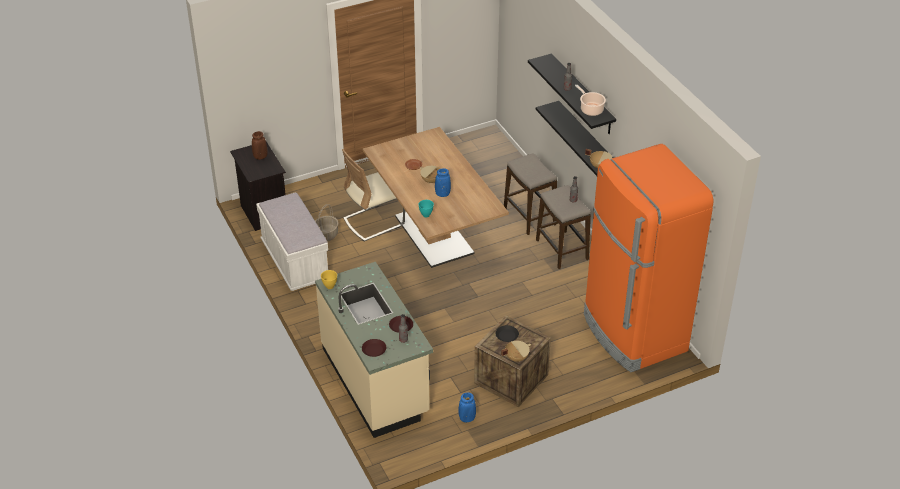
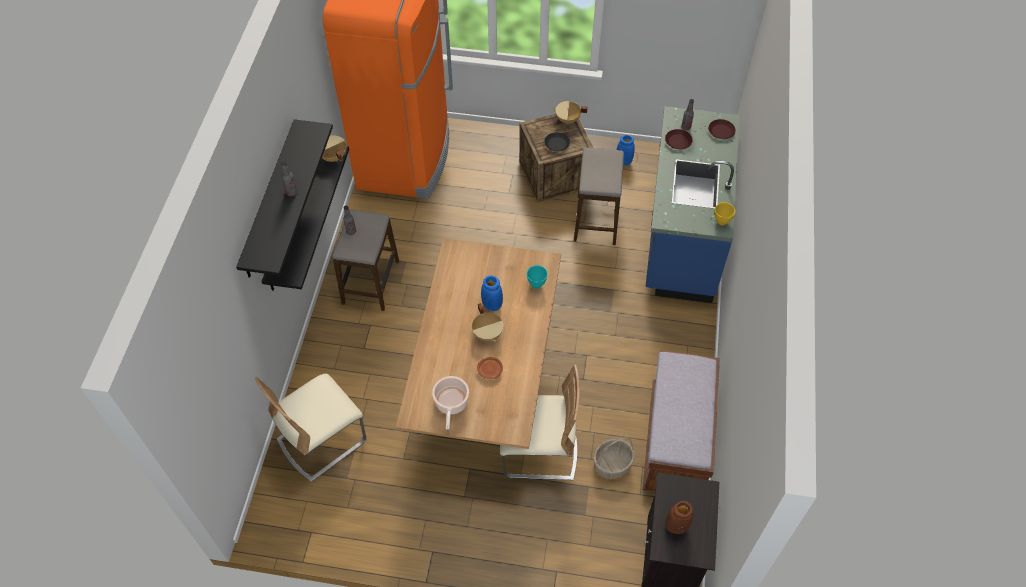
camera: 145 degrees left, 15 degrees up
(295, 262) = (676, 441): white bench -> brown bench
(376, 381) = (681, 238): beige counter -> blue counter
(499, 173) = (322, 440): none -> beige chair
(529, 216) = (357, 347): stool -> stool (596, 220)
(590, 109) = (304, 146): cooking pot -> cooking pot (451, 403)

